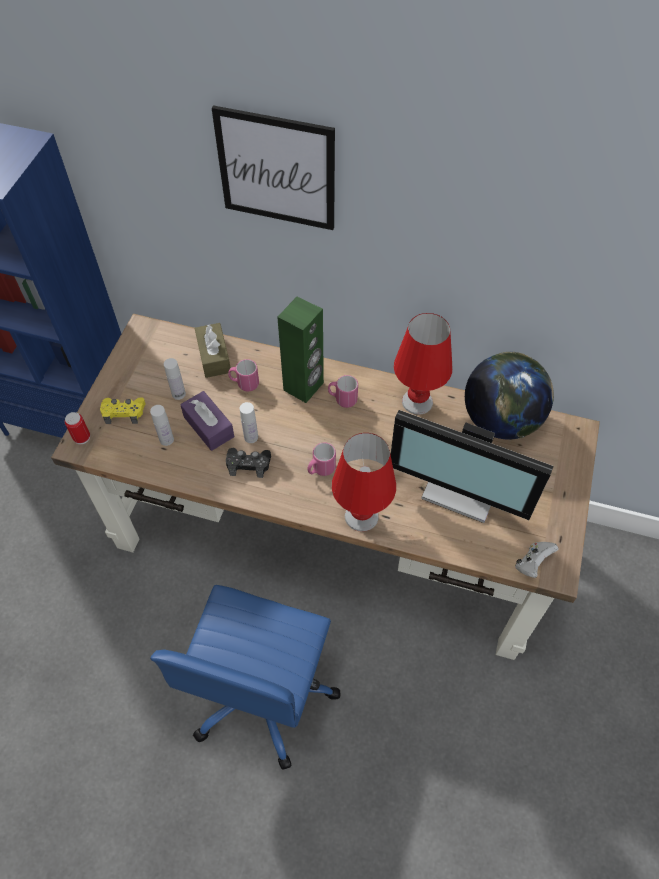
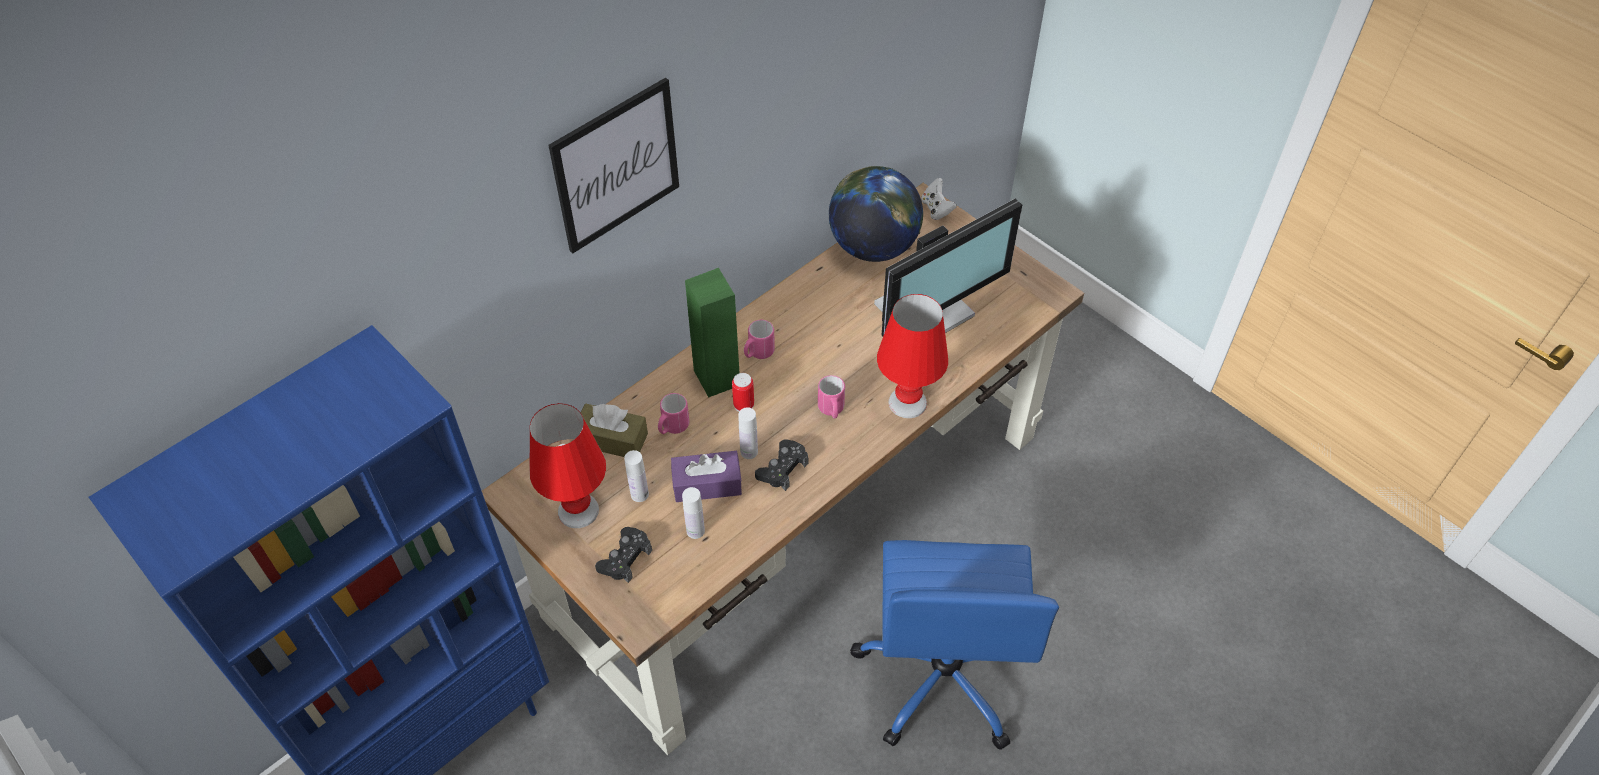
camera: 60 degrees left, 5 degrees down
(82, 437) = (629, 615): can -> can (743, 405)
(124, 412) = (625, 558): yellow game controller -> black game controller
(263, 692) = (944, 675): blue office chair -> blue office chair turned 45 degrees clockwise
(417, 401) = (806, 296): red table lamp -> red table lamp (578, 510)
(532, 563) = (1035, 304): white game controller -> white game controller (936, 209)

